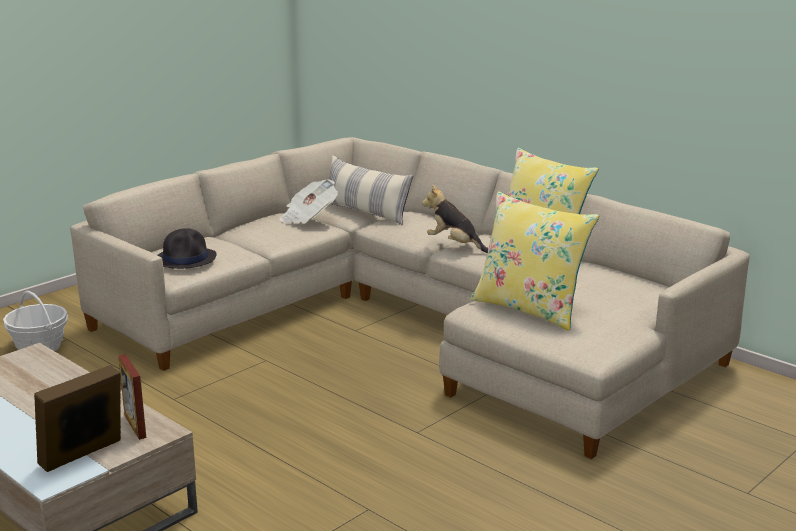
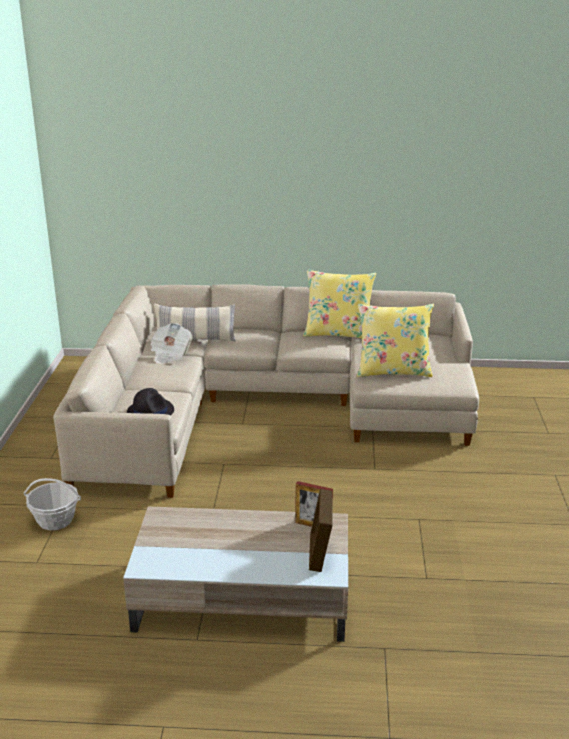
camera: 40 degrees left, 5 degrees up
(454, 245) = (289, 345): plush toy -> none

